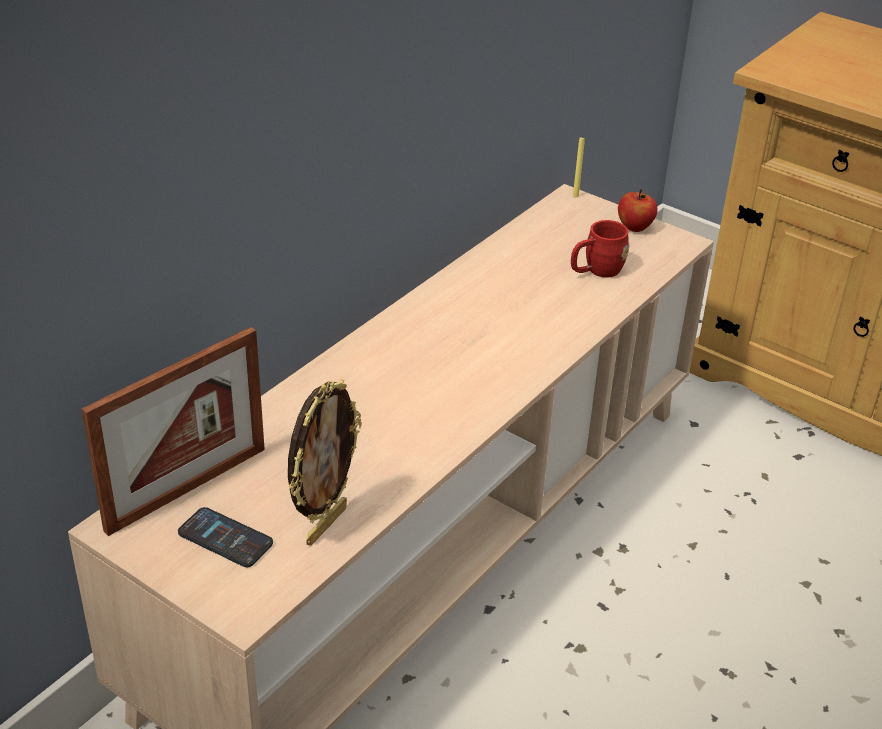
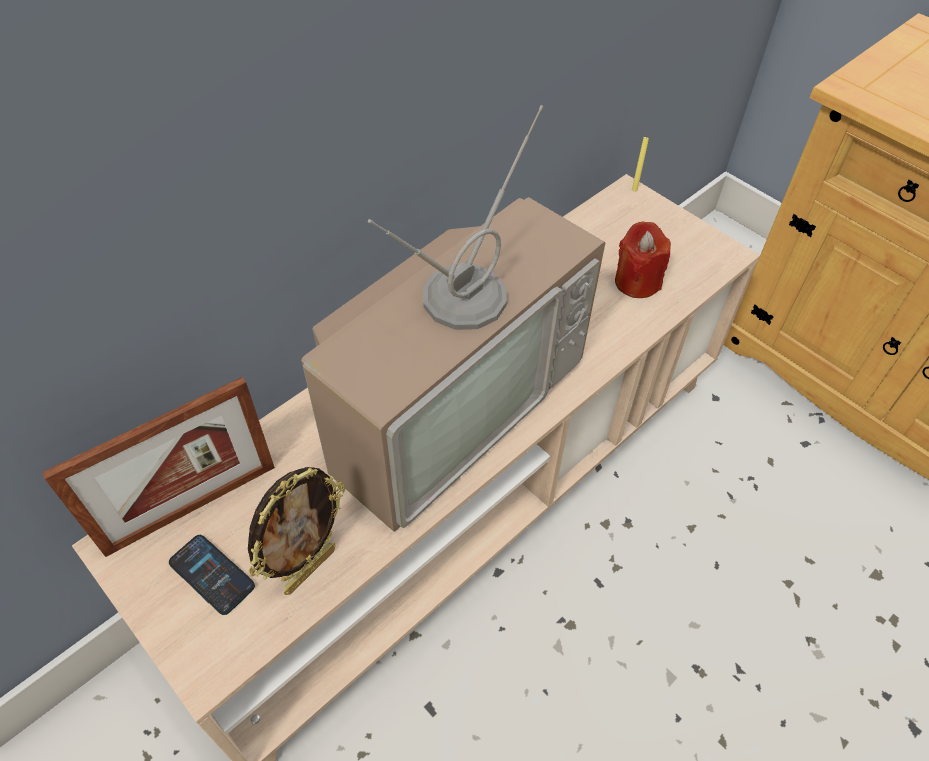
camera: 10 degrees right, 15 degrees up
(429, 381) = (449, 400): none -> television
(596, 271) = (637, 282): red mug -> red candle
(635, 227) = (685, 232): apple -> none

